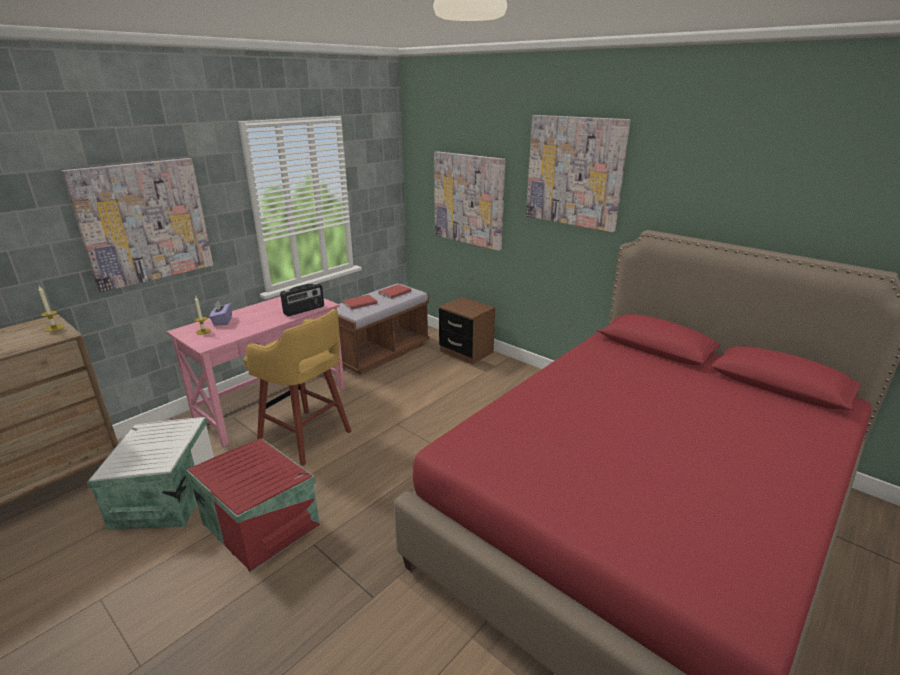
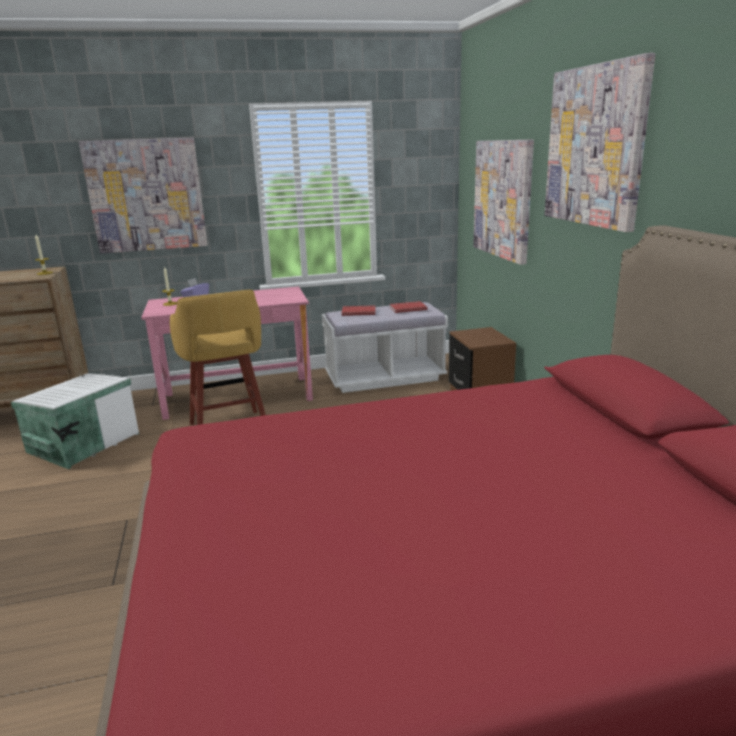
camera: 35 degrees right, 5 degrees down
(261, 522) = (115, 487): red storage box -> none
(304, 310) = (270, 301): radio -> none
(380, 353) = (385, 378): brown bench -> white bench

